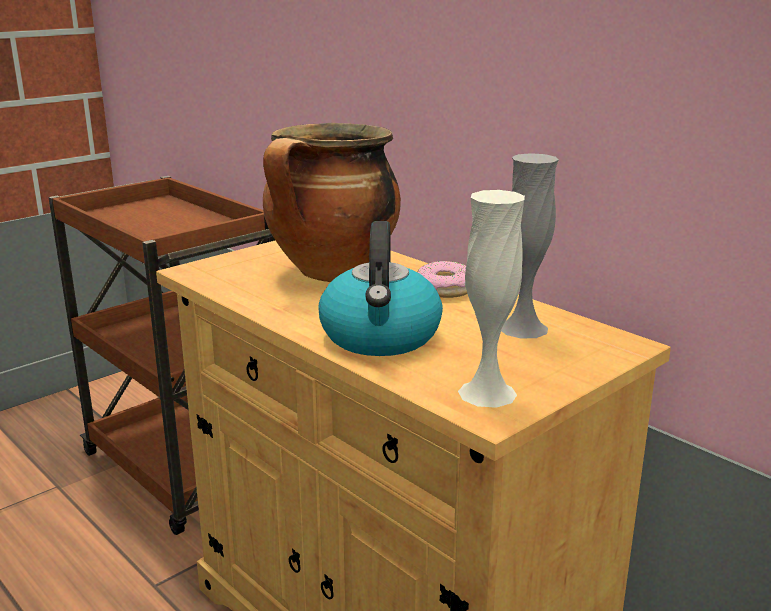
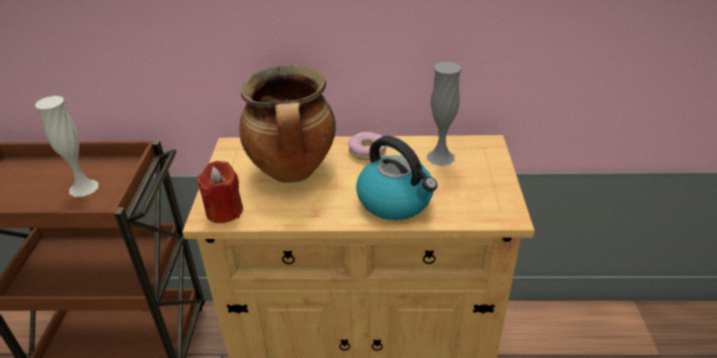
camera: 45 degrees left, 15 degrees up
(213, 272) = (224, 211): none -> red candle
(487, 393) = (490, 205): white vase -> white vase (83, 188)

